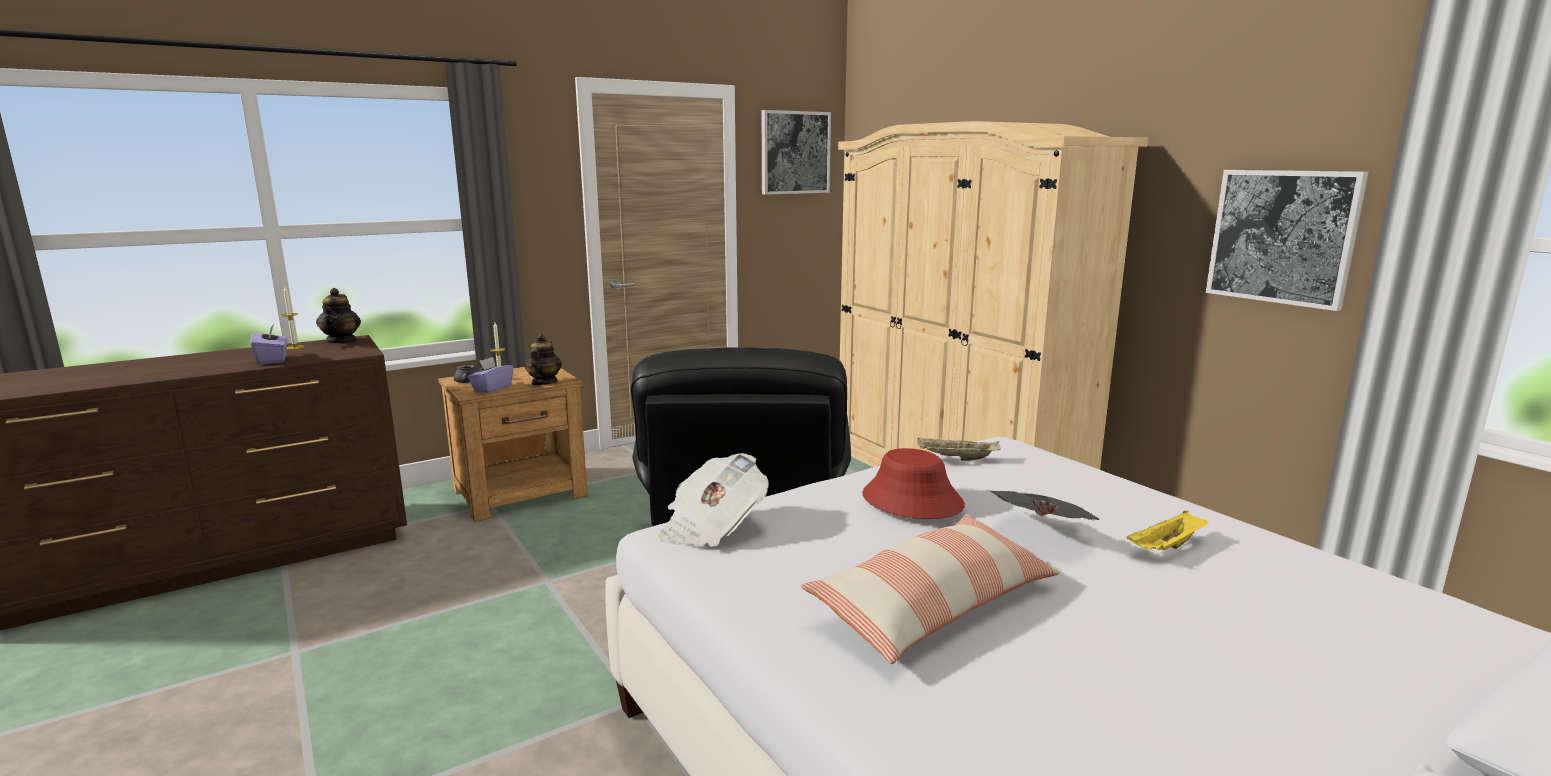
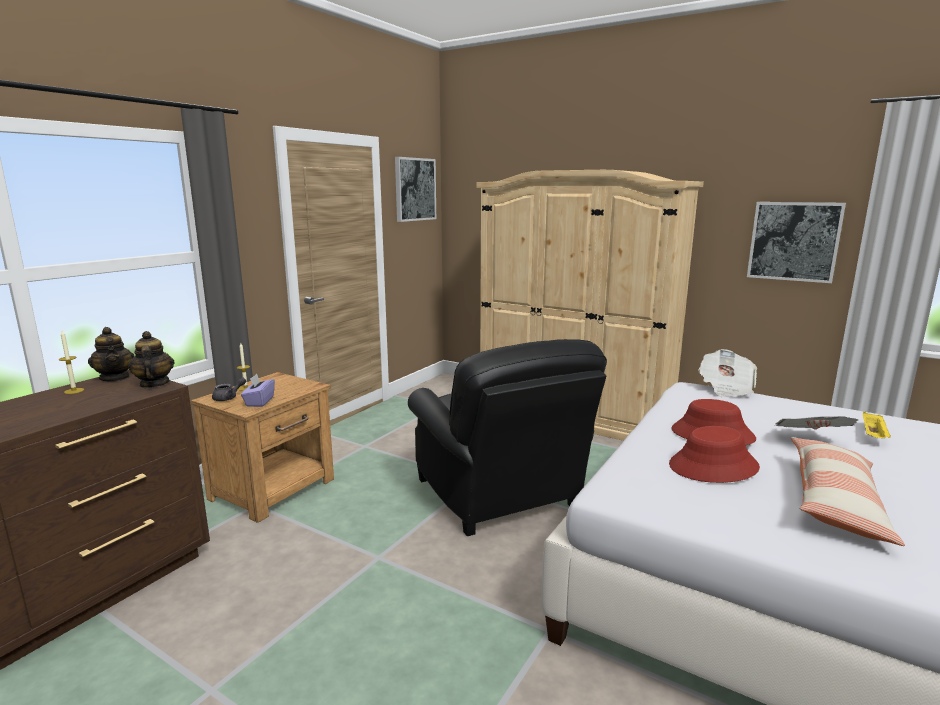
camera: 25 degrees left, 0 degrees up
(273, 360) = (76, 407): purple tissue box -> none
(544, 382) = (298, 390): teapot -> teapot (154, 384)
(711, 527) = (630, 481): newspaper -> newspaper (725, 388)
(843, 534) = (713, 466): none -> red hat
(956, 459) = (689, 401): beige tray -> none

